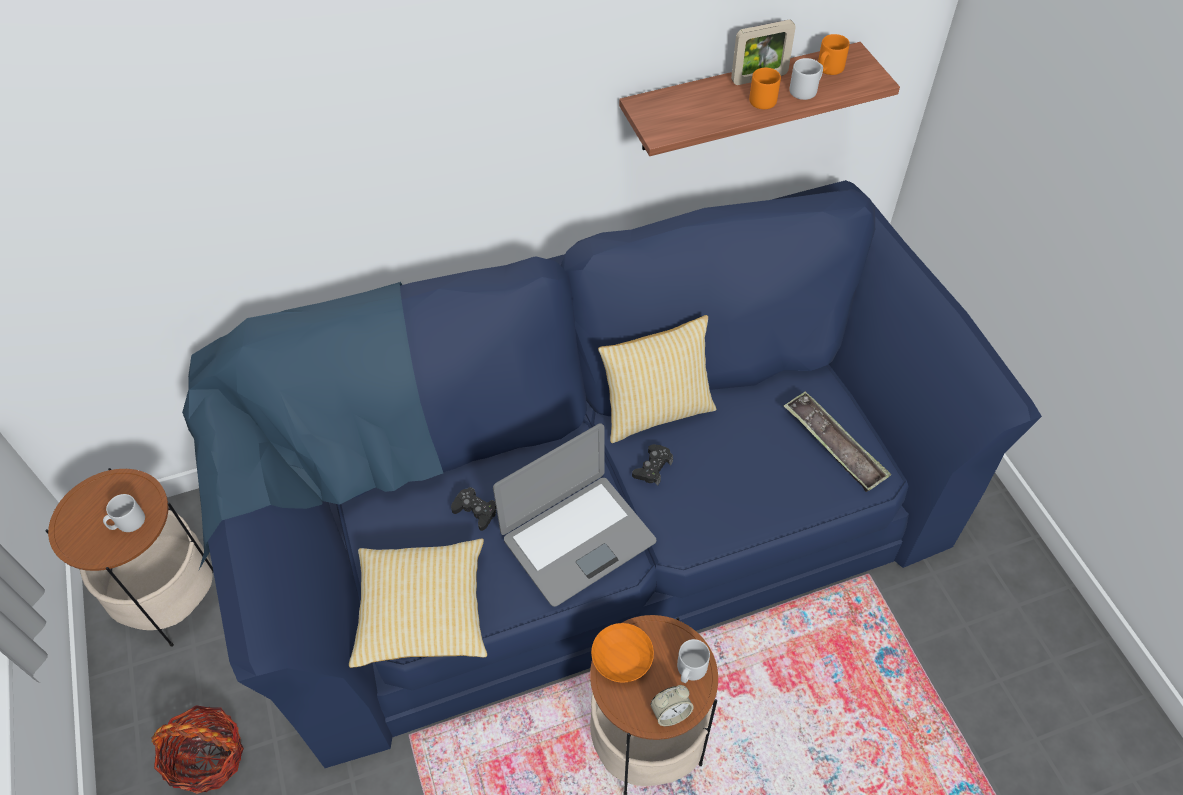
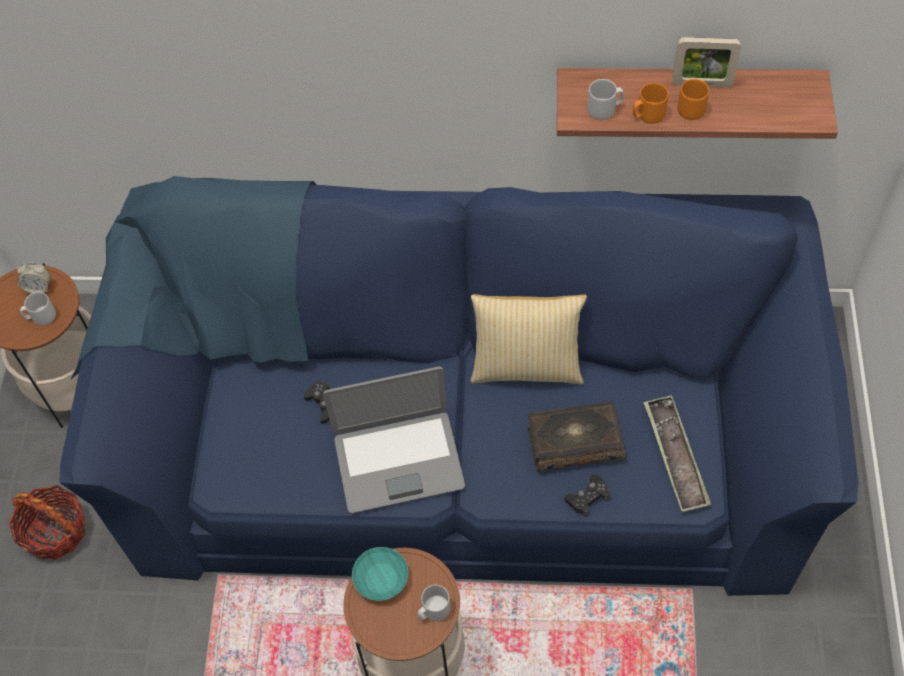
camera: 25 degrees right, 5 degrees up
(423, 612) = (242, 477): pillow -> none
(623, 659) = (382, 580): orange bowl -> turquoise bowl
(653, 468) = (495, 419): black game controller -> black game controller (587, 497)
(670, 713) = (399, 639): alarm clock -> alarm clock (39, 287)
(736, 463) = (574, 442): none -> book
(805, 90) = (740, 110): grey mug -> grey mug (604, 109)
(828, 69) = (776, 92): orange mug -> orange mug (647, 115)

